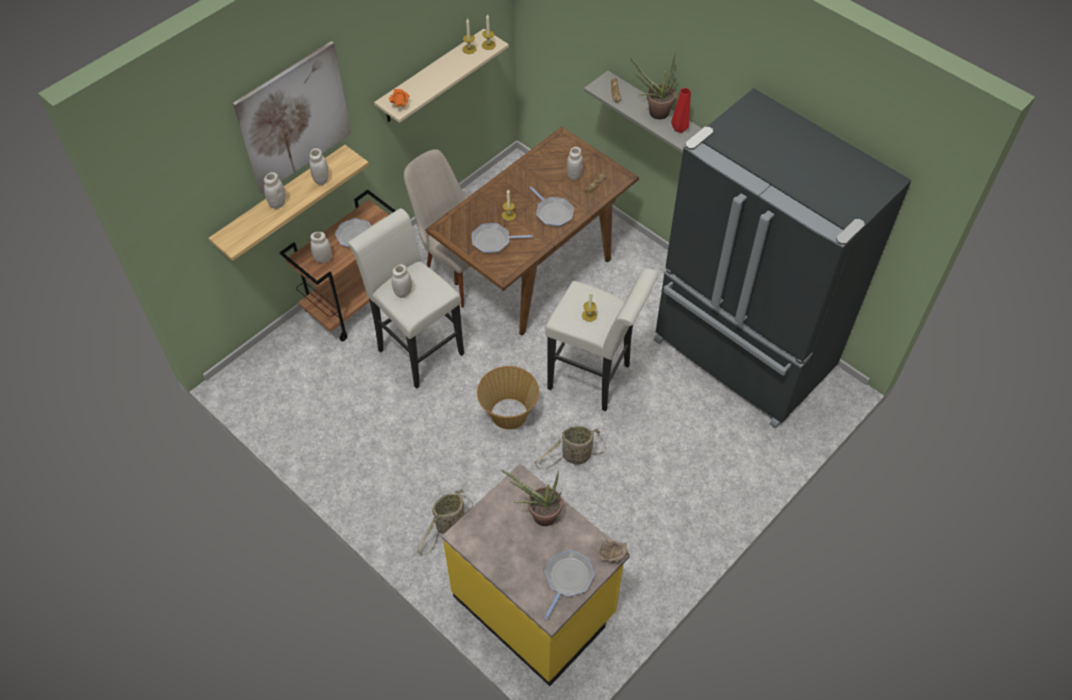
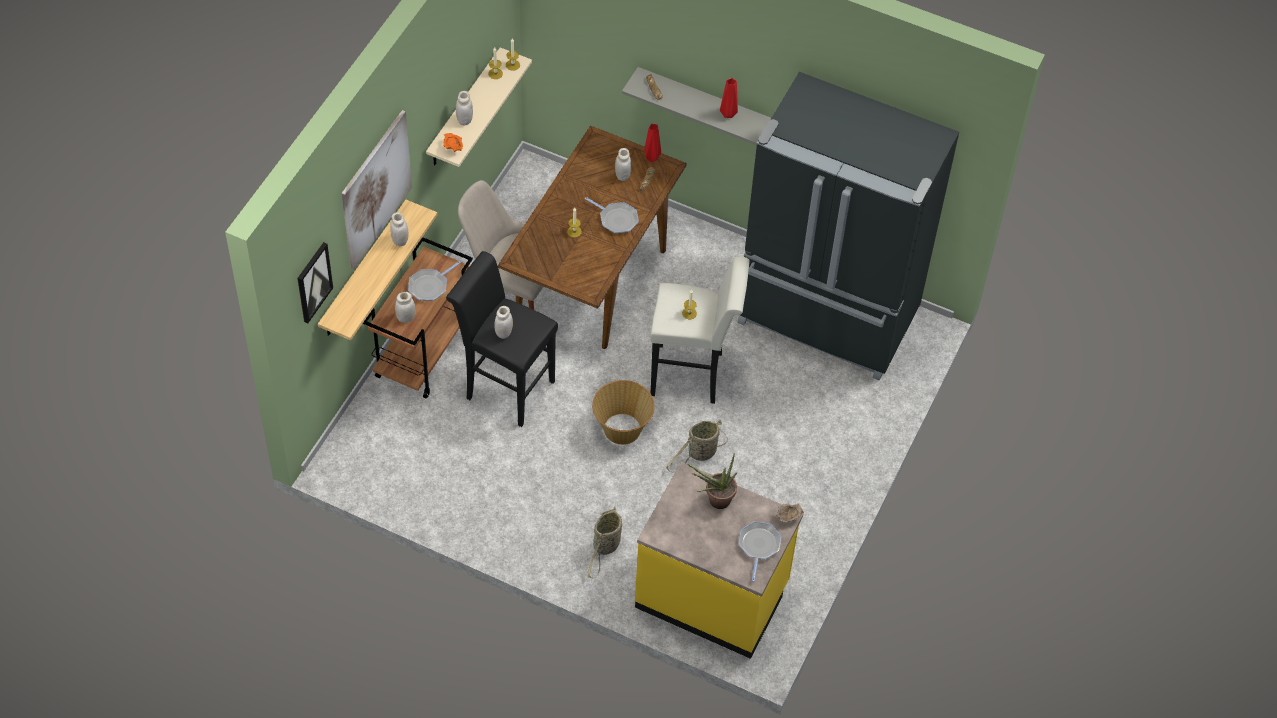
camera: 20 degrees left, 0 degrees up
(194, 190) = (313, 282): none -> picture
(277, 203) = (368, 274): white jar -> white jar (464, 120)
(416, 348) = (504, 387): white stool -> black stool
(493, 241) = (570, 261): frying pan -> none
(608, 165) = (652, 157): none -> red vase
(654, 113) = (698, 103): potted plant -> none

